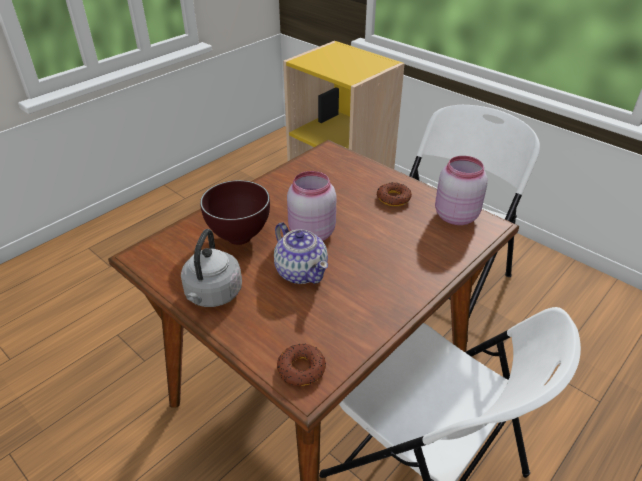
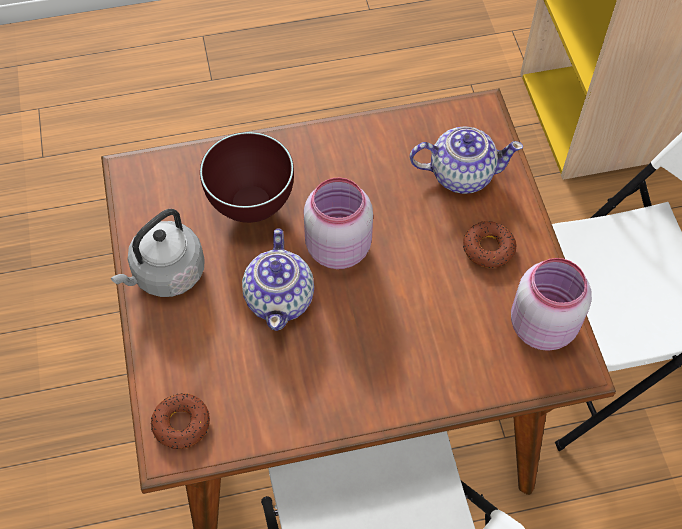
camera: 35 degrees right, 20 degrees up
(346, 176) = (460, 174): none -> teapot

